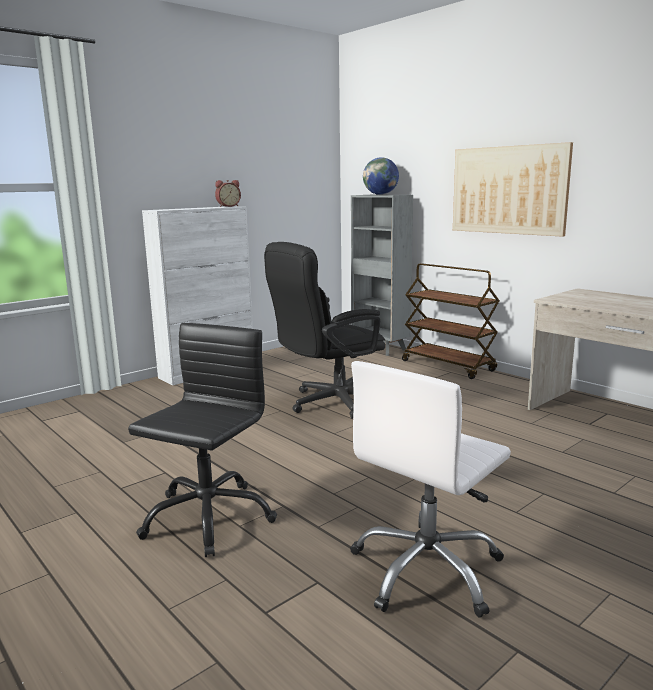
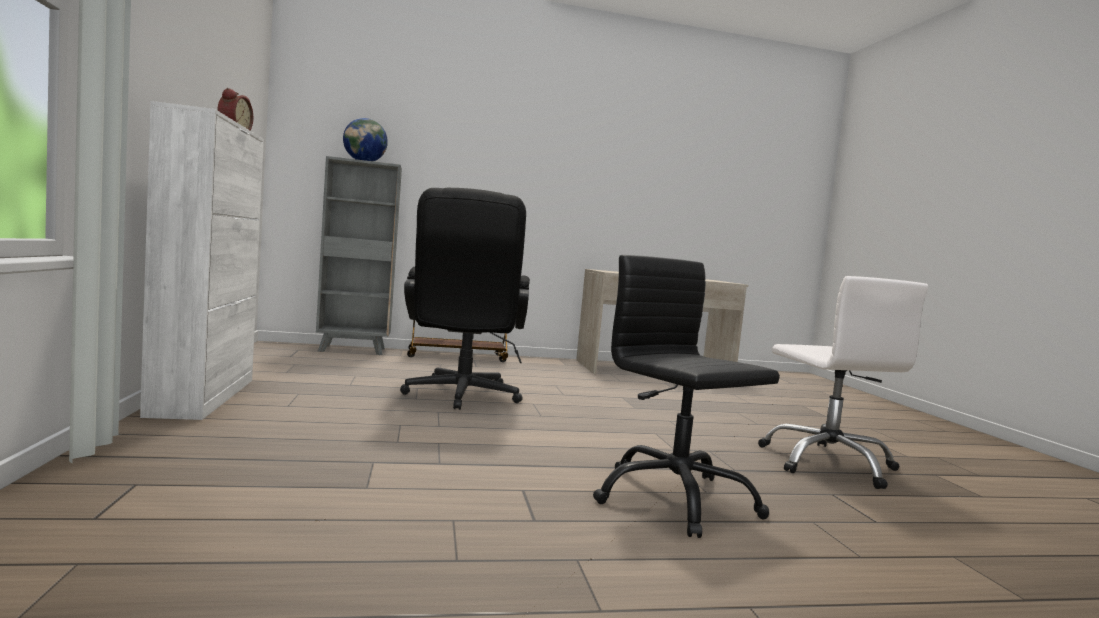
camera: 60 degrees left, 10 degrees down
(508, 190) = (516, 178): picture -> none

